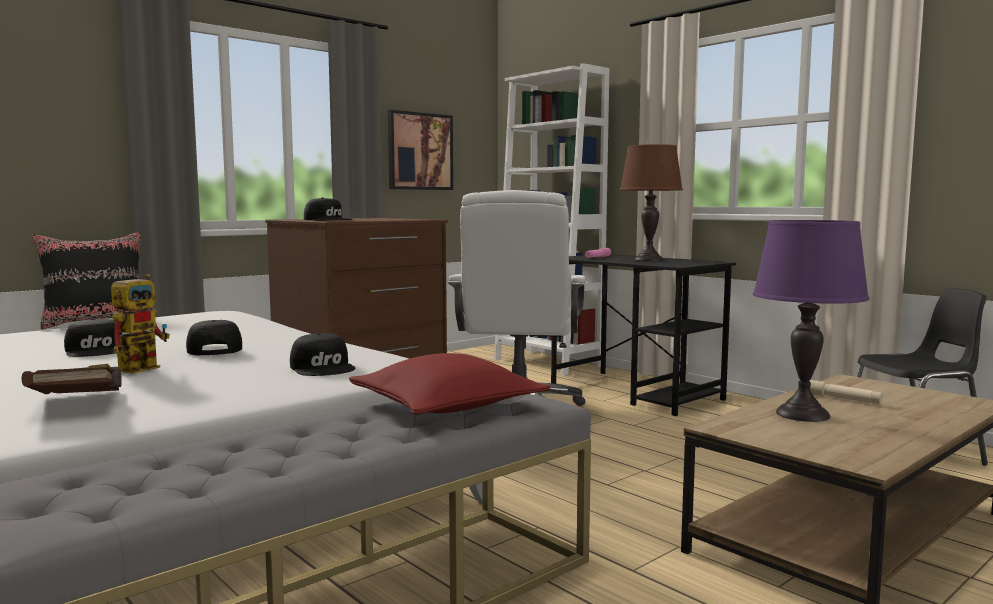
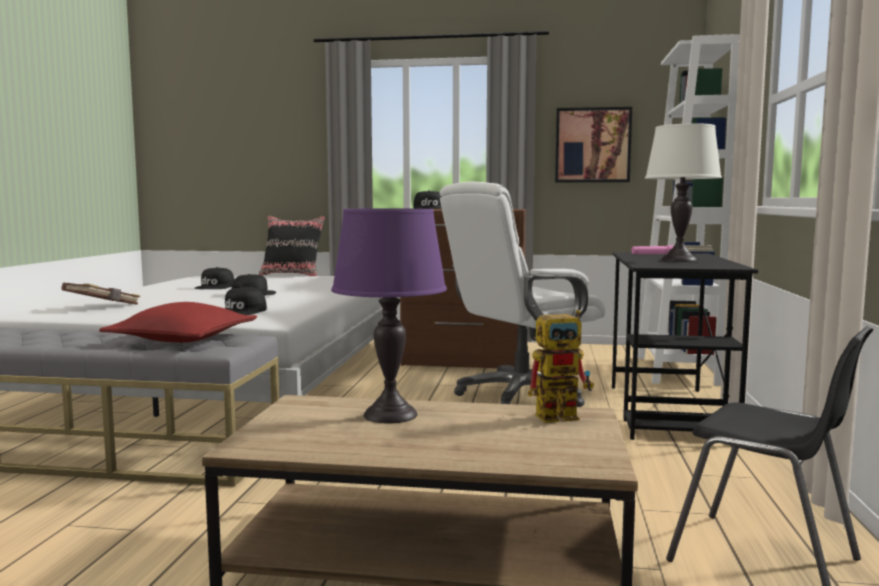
camera: 50 degrees right, 0 degrees up
(143, 367) = (187, 297): toy robot -> toy robot (564, 415)
(649, 260) = (679, 260): brown table lamp -> white table lamp
(841, 399) = (485, 419): beige flashlight -> none

